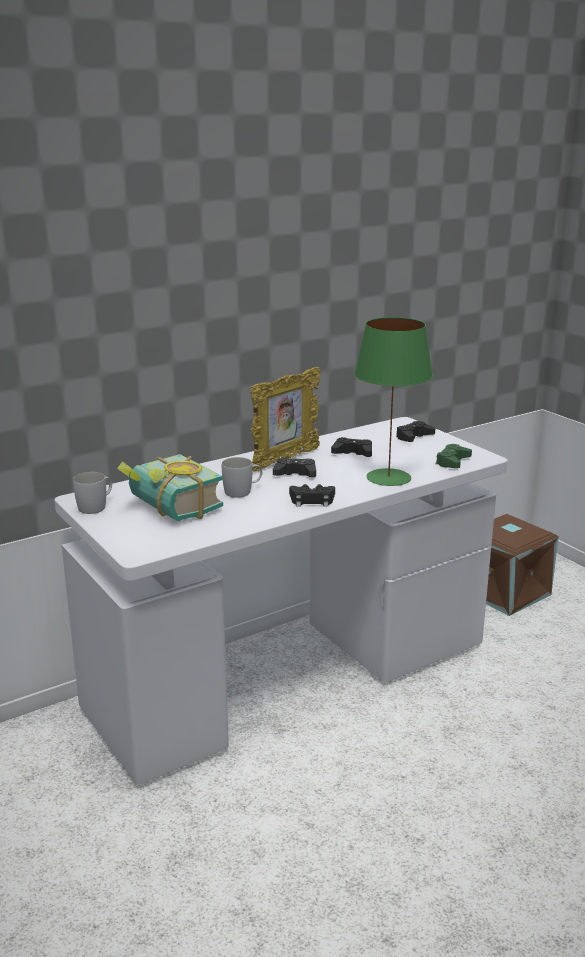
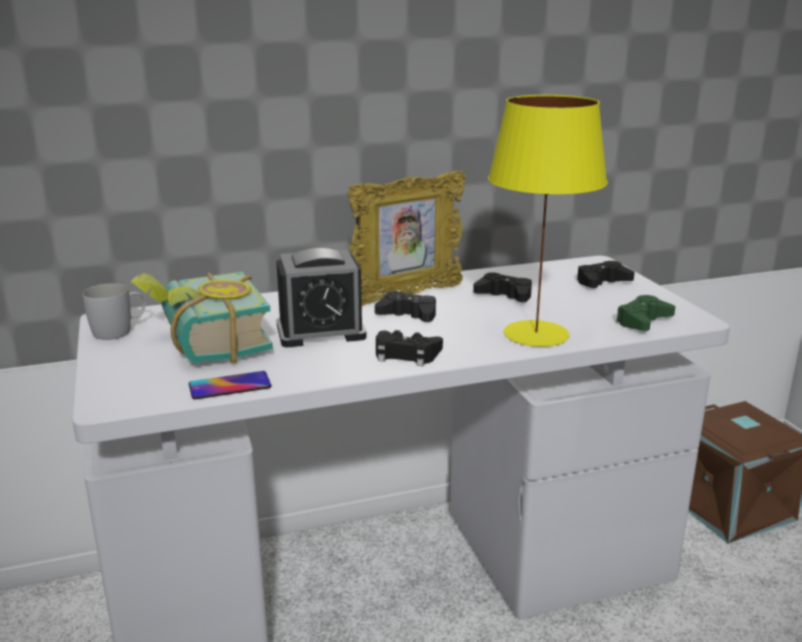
camera: 15 degrees right, 0 degrees up
(210, 533) = (230, 386): none -> phone
(243, 491) = (320, 331): white mug -> alarm clock
(388, 477) = (536, 333): green table lamp -> yellow table lamp

